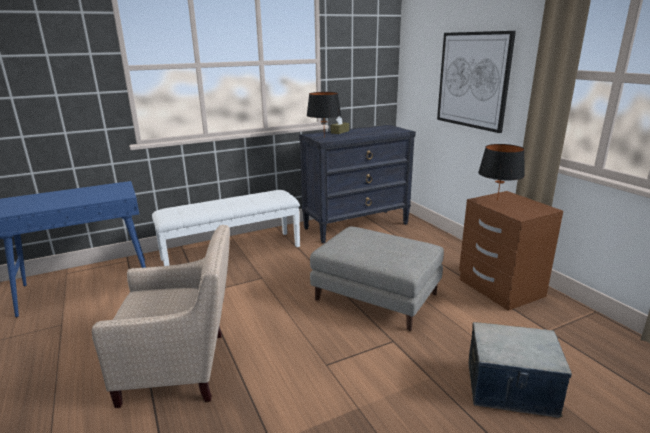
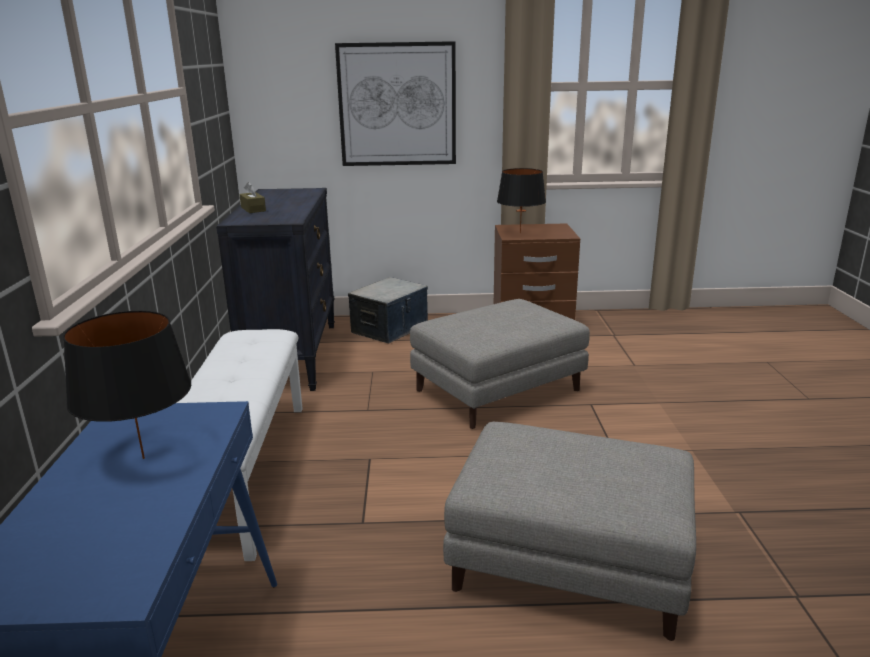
camera: 65 degrees left, 0 degrees up
(183, 368) = (571, 564): beige armchair -> grey ottoman
(324, 137) = (273, 218): black table lamp -> black table lamp (143, 458)
(510, 389) = (686, 374): storage box -> storage box (390, 329)

